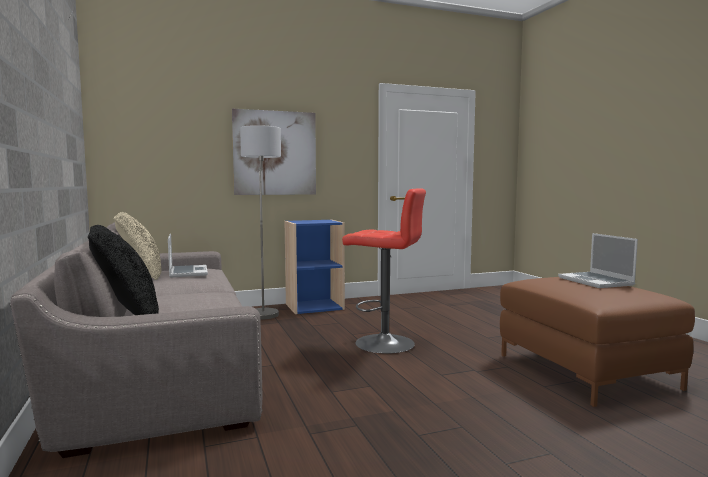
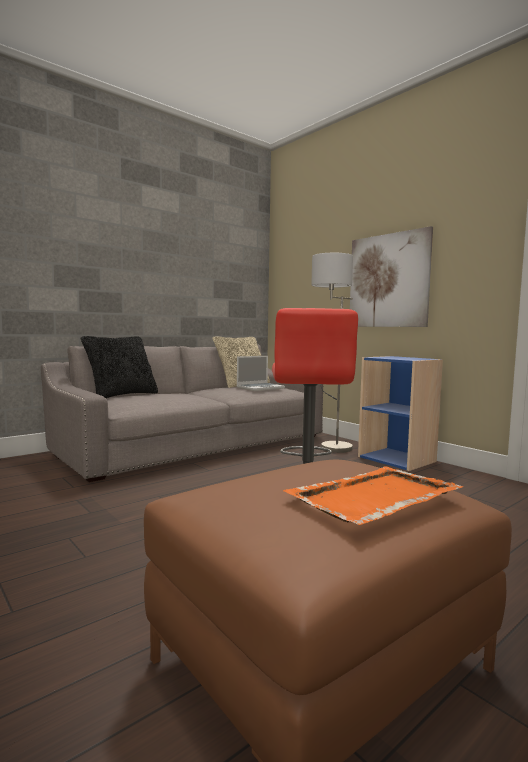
camera: 70 degrees right, 0 degrees up
(596, 281) = (373, 498): laptop -> orange tray

